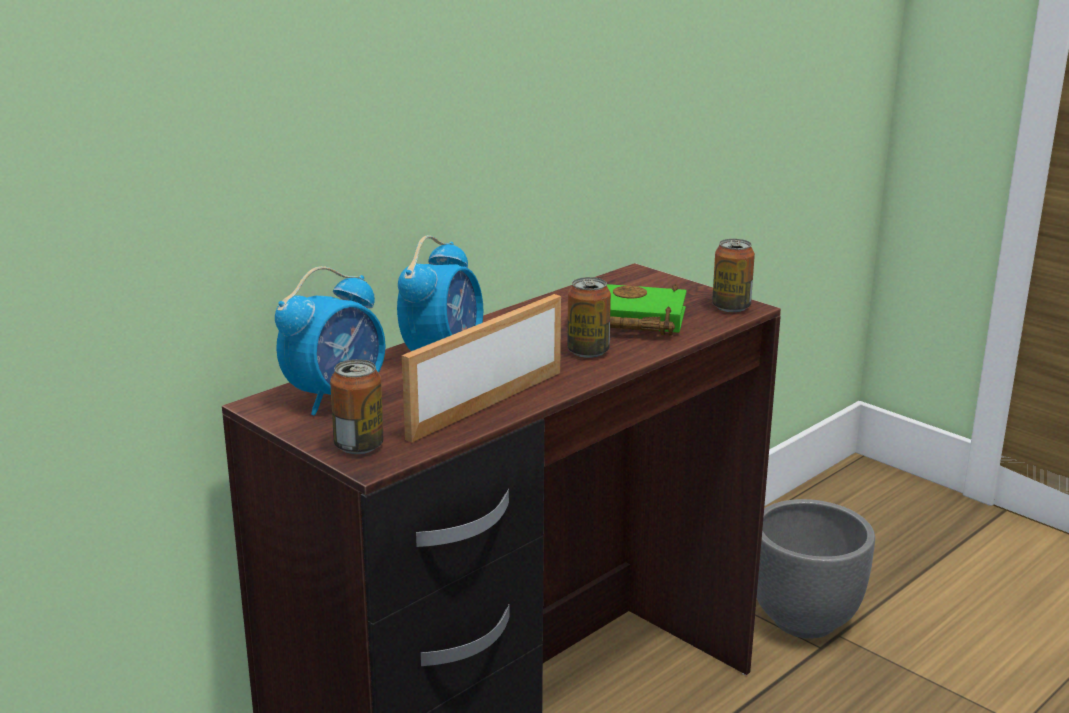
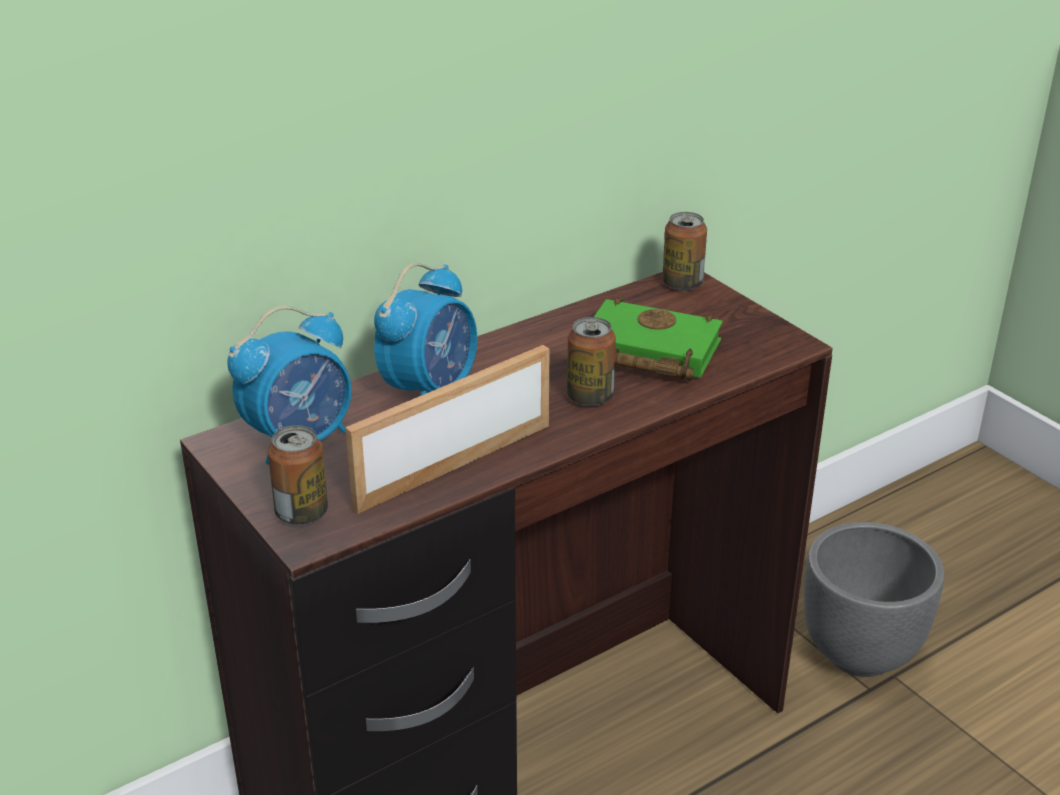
camera: 10 degrees right, 10 degrees up
(731, 307) = (775, 342): can -> can (682, 283)

